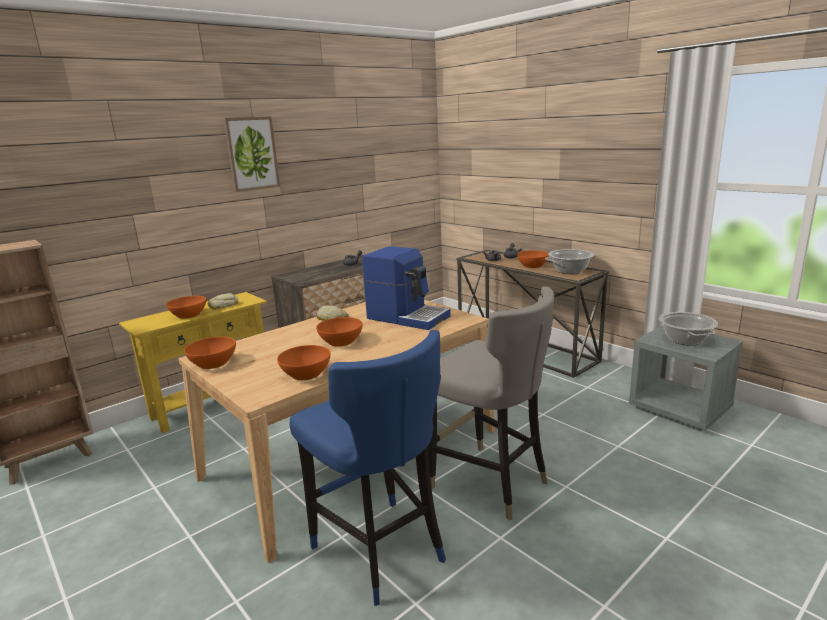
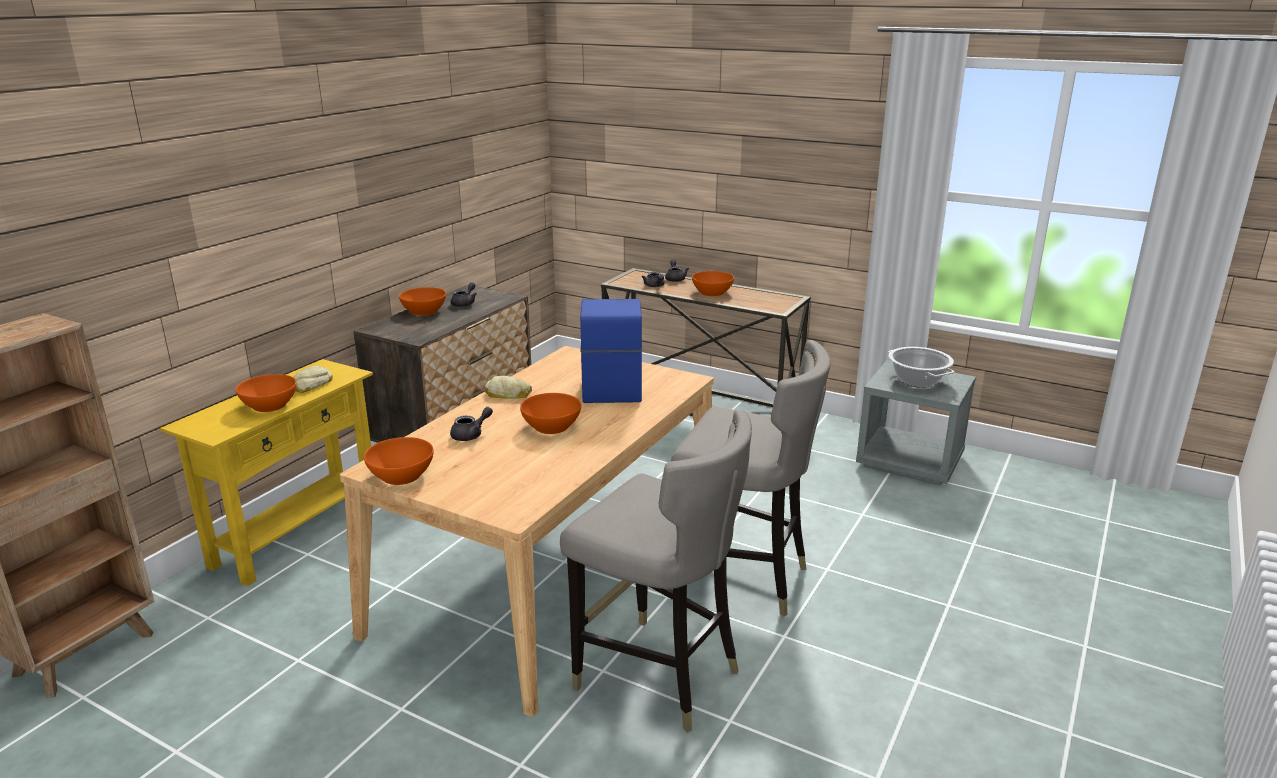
camera: 20 degrees left, 5 degrees up
(252, 153) = (322, 148): picture -> none
(283, 342) = (471, 435): none -> grey teapot
(306, 374) = (546, 476): orange bowl -> orange bowl (424, 311)
(380, 551) = (659, 677): blue stool -> grey stool
(408, 317) = (610, 383): coffee machine -> coffee machine turned 105 degrees counterclockwise
(570, 271) = (764, 298): cooking pot -> none

